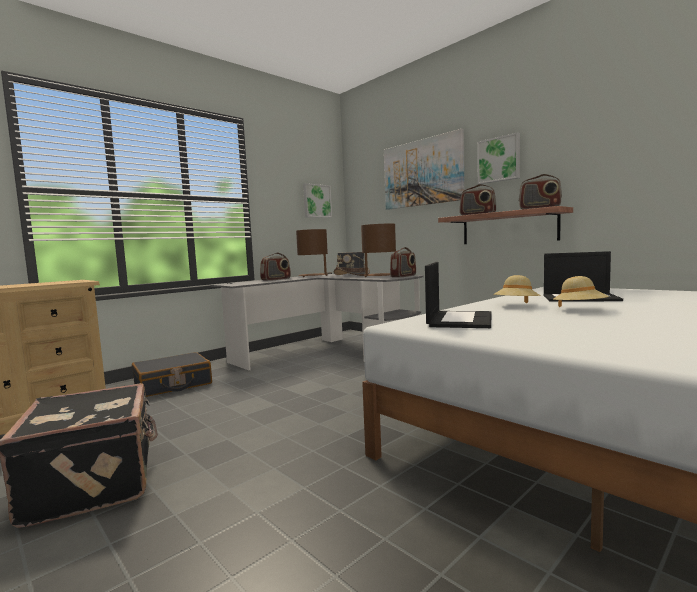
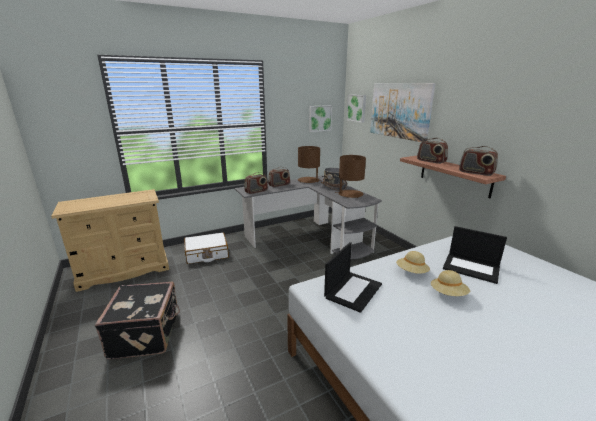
camera: 15 degrees right, 15 degrees up
(173, 384) = (207, 254): black suitcase -> white suitcase
(403, 276) = (365, 200): radio -> radio (256, 191)
(499, 159) = (458, 118): picture -> picture (357, 108)

